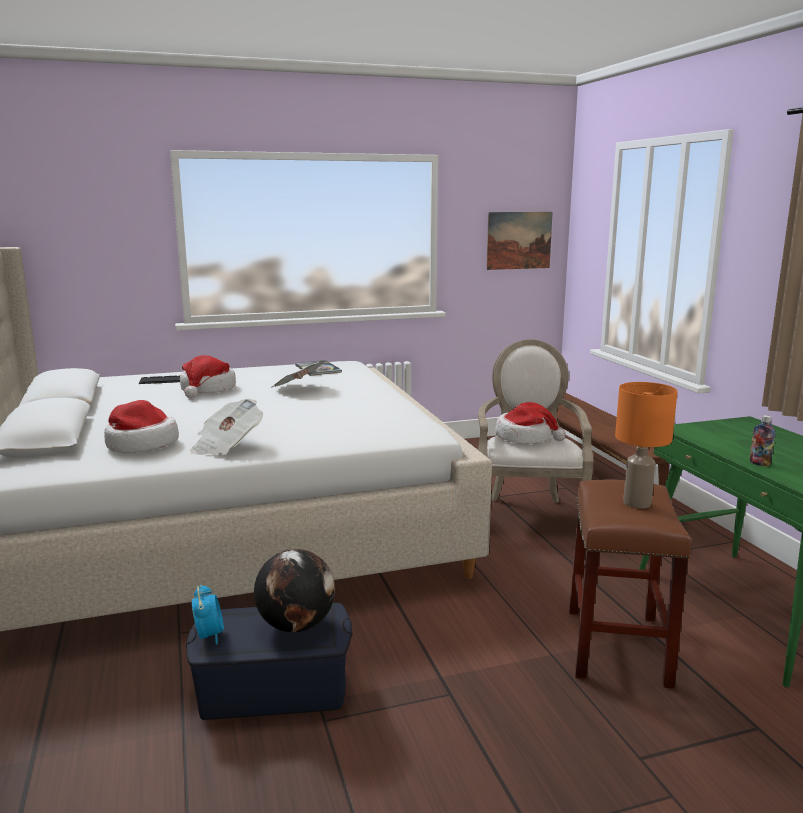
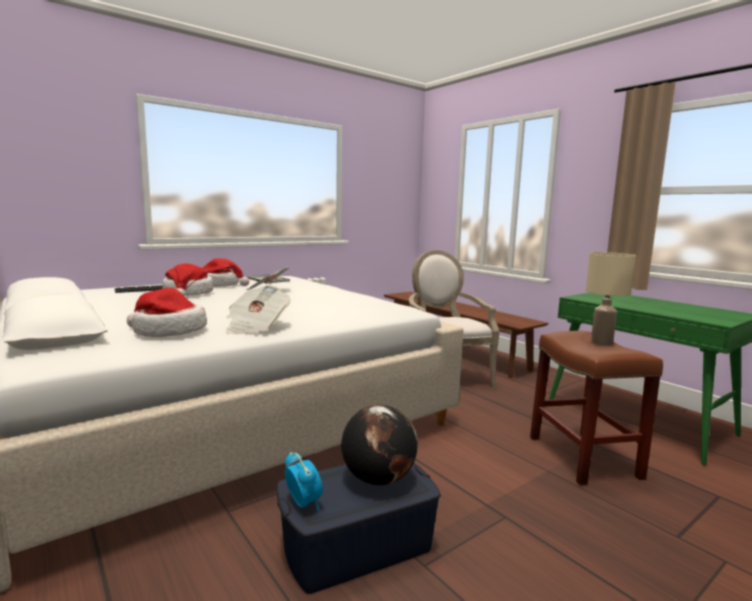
camera: 20 degrees left, 5 degrees down
(519, 240) = (392, 192): picture -> none
(525, 437) = (445, 319): hat -> hat (219, 285)
(636, 502) = (601, 342): orange table lamp -> beige table lamp
(759, 463) = (656, 311): bottle -> none

